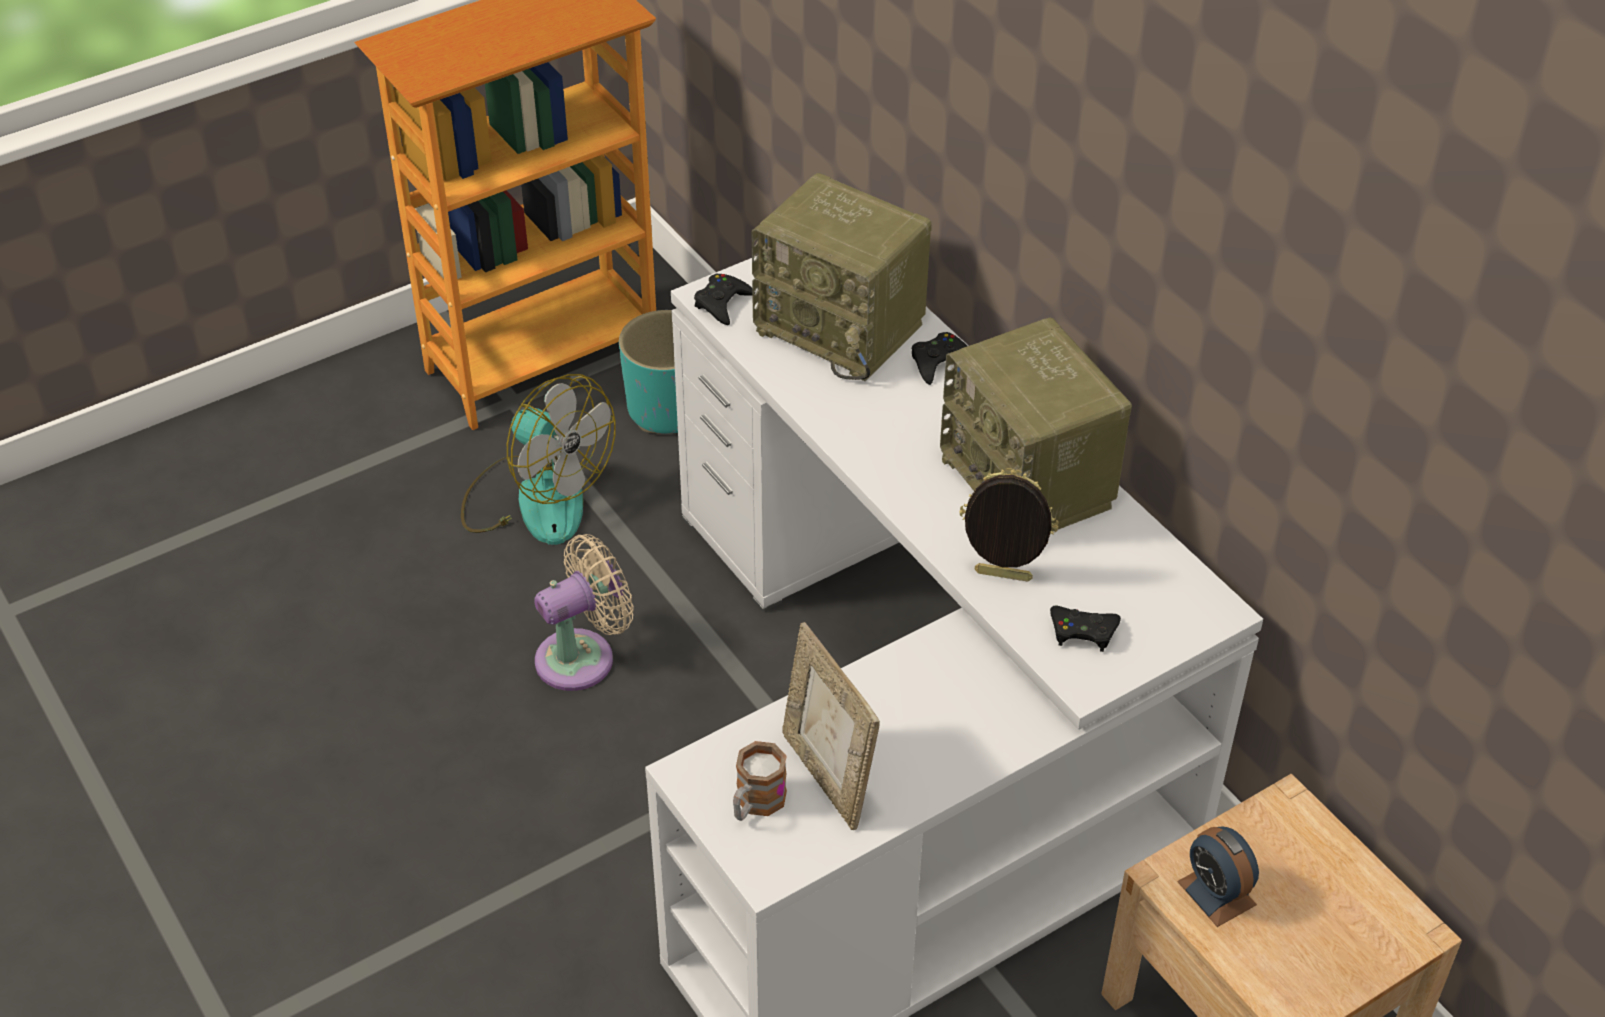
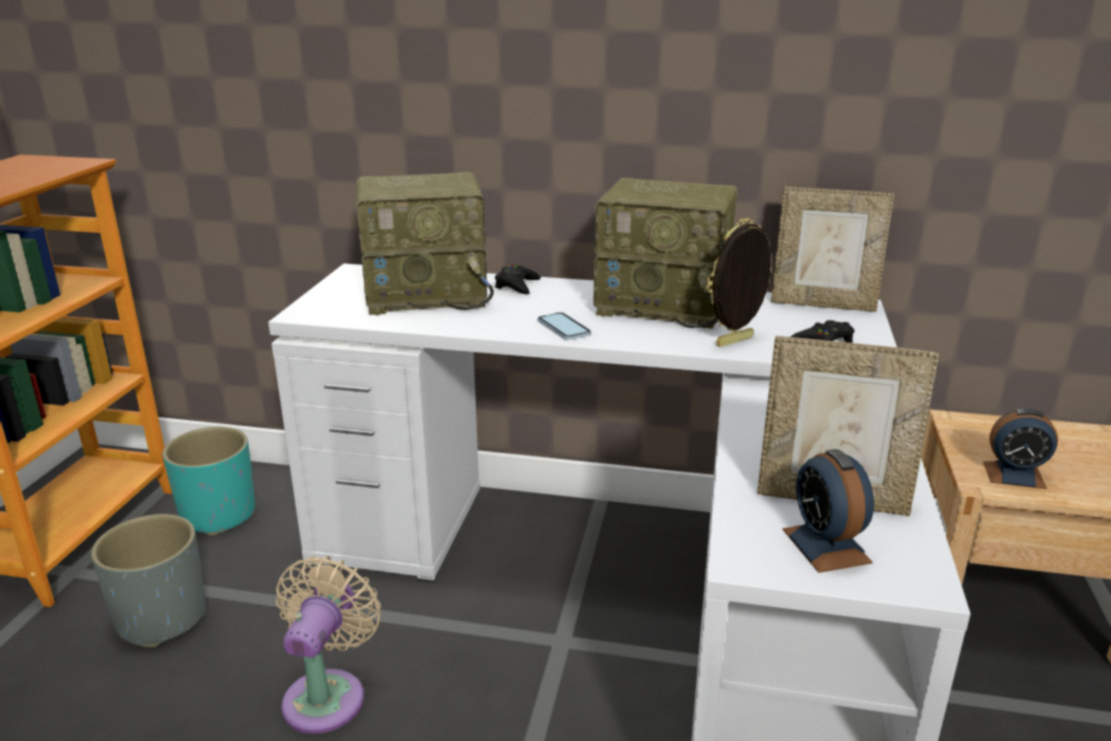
camera: 45 degrees left, 20 degrees down
(536, 498) = (162, 618): fan -> grey planter
(722, 303) = (321, 313): black game controller -> none
(755, 804) = (826, 545): mug -> alarm clock
(886, 457) = (563, 328): none -> phone
(1185, 585) = (823, 304): none -> picture frame

